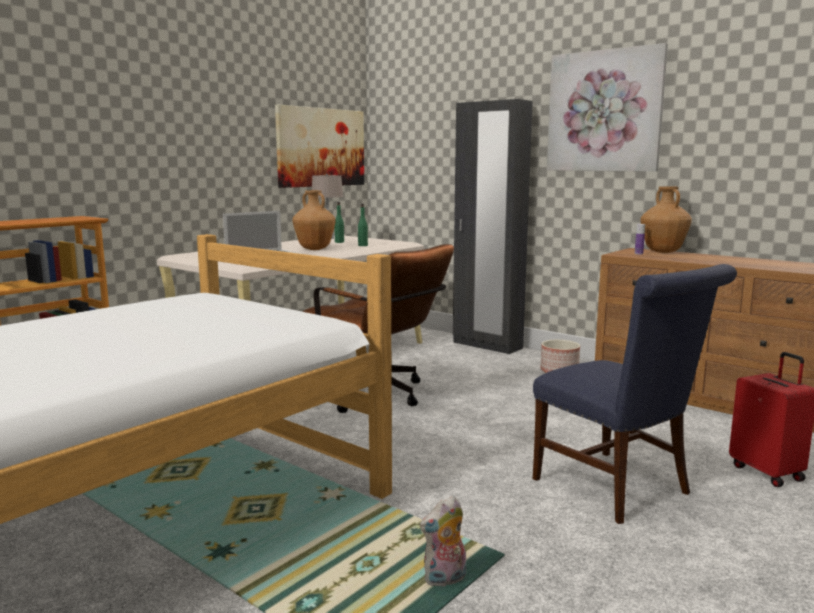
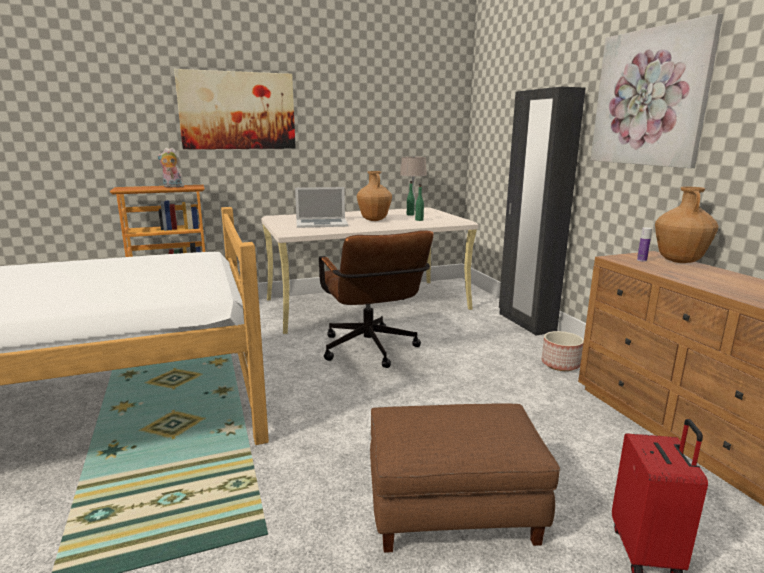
camera: 30 degrees right, 5 degrees up
(321, 147) = (418, 132): picture -> picture (237, 111)
(445, 580) = (199, 537): plush toy -> plush toy (172, 187)
(618, 489) = (452, 508): blue chair -> brown ottoman

